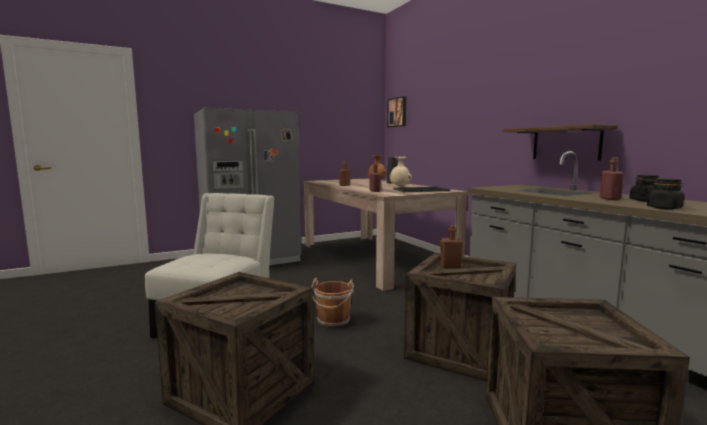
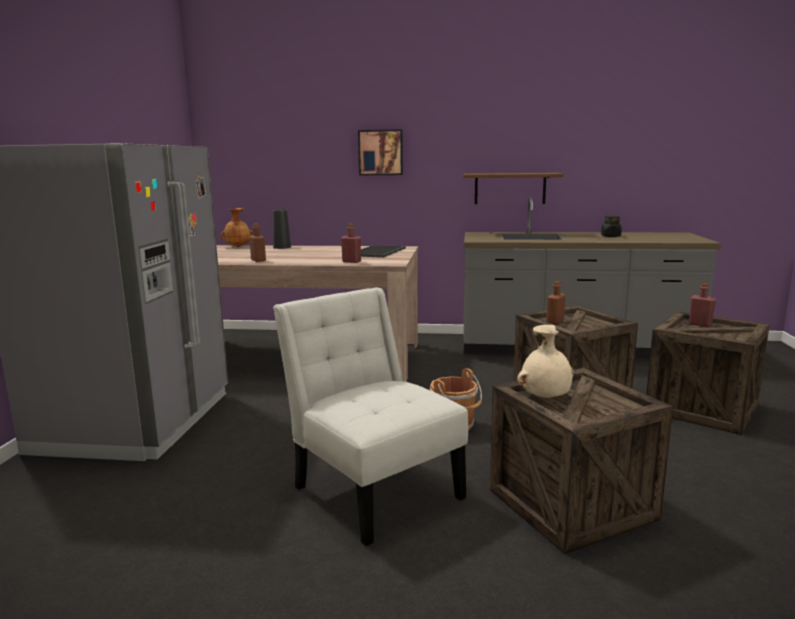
camera: 55 degrees left, 5 degrees up
(397, 112) = (228, 139): picture -> picture (381, 152)
(399, 186) = (326, 251): beige vase -> beige vase (545, 398)
(609, 199) = (593, 238): red bottle -> red bottle (700, 324)
(664, 208) = (649, 240): black jar -> none

